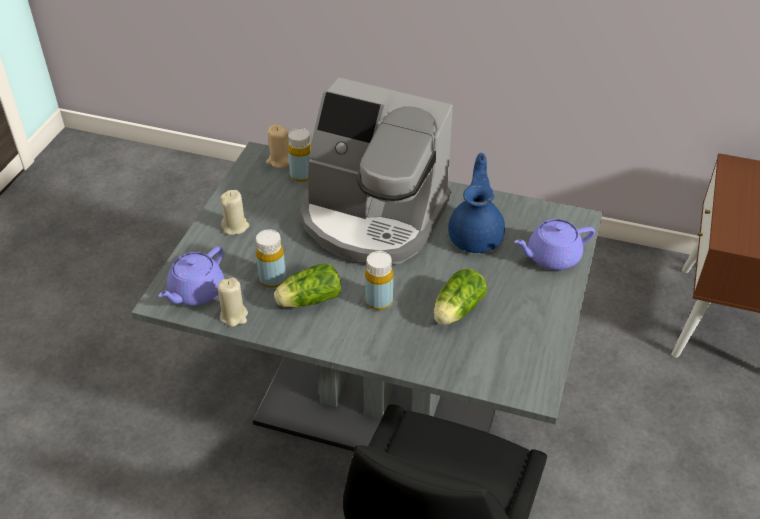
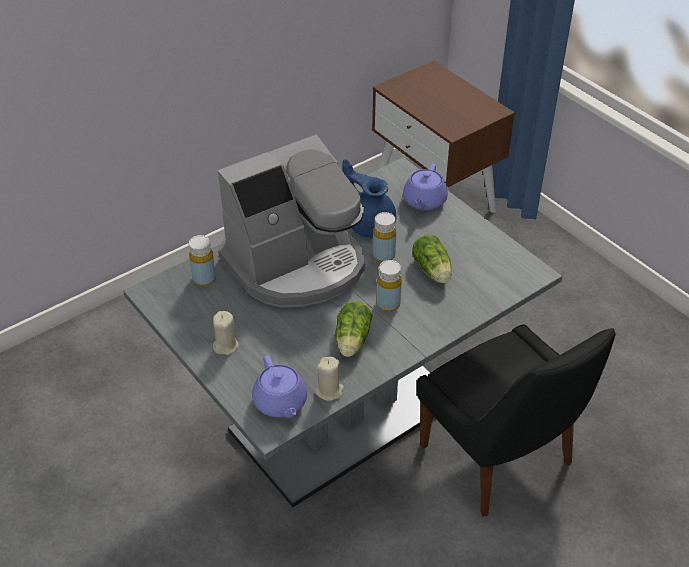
camera: 55 degrees left, 0 degrees up
(272, 279) = (310, 351): yellow bottle -> yellow bottle (383, 255)
(279, 161) = (171, 283): beige candle -> none

